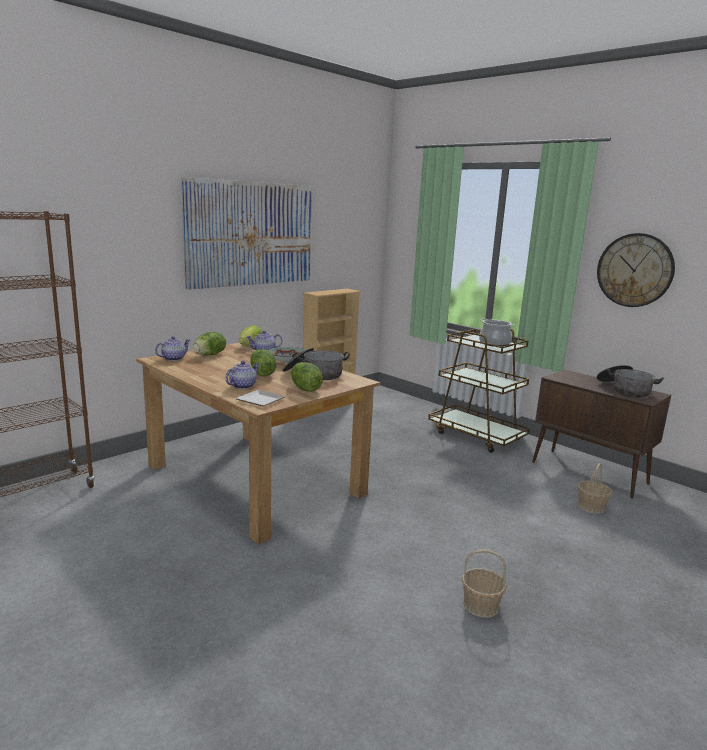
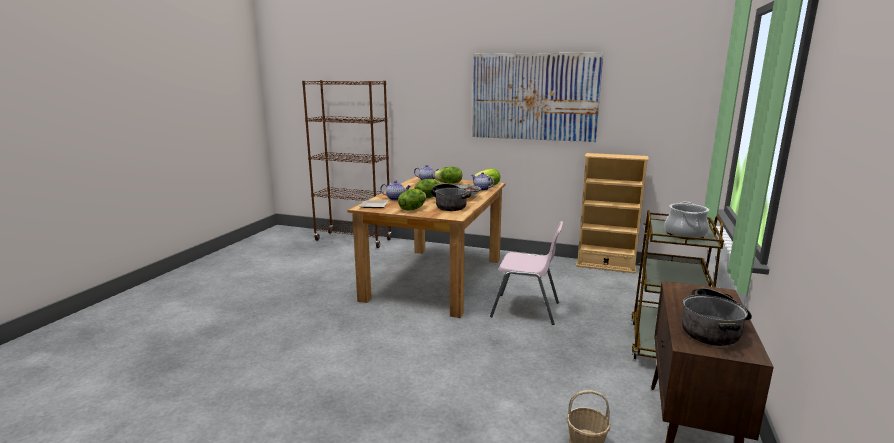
camera: 65 degrees right, 0 degrees up
(380, 460) = (526, 310): none -> pink chair
(481, 605) = (338, 394): basket -> none
(635, 270) = (825, 153): wall clock -> none

